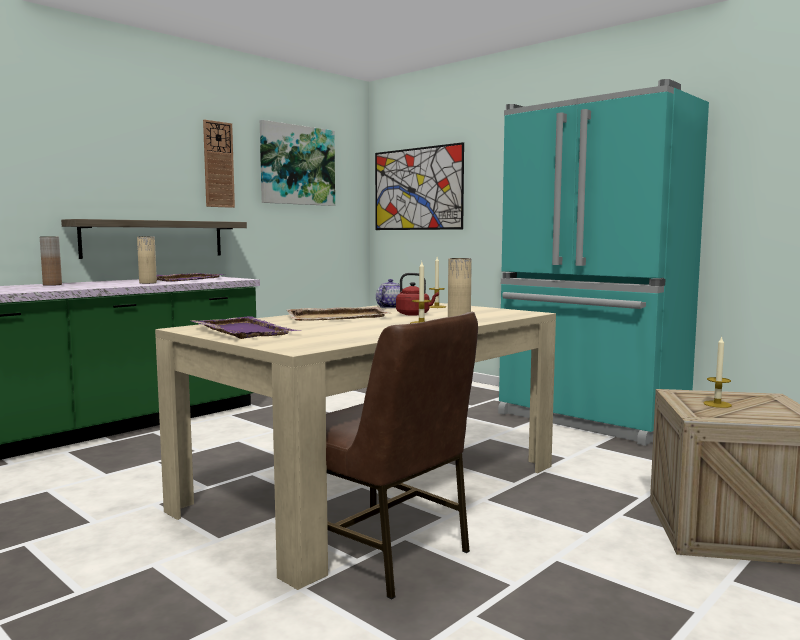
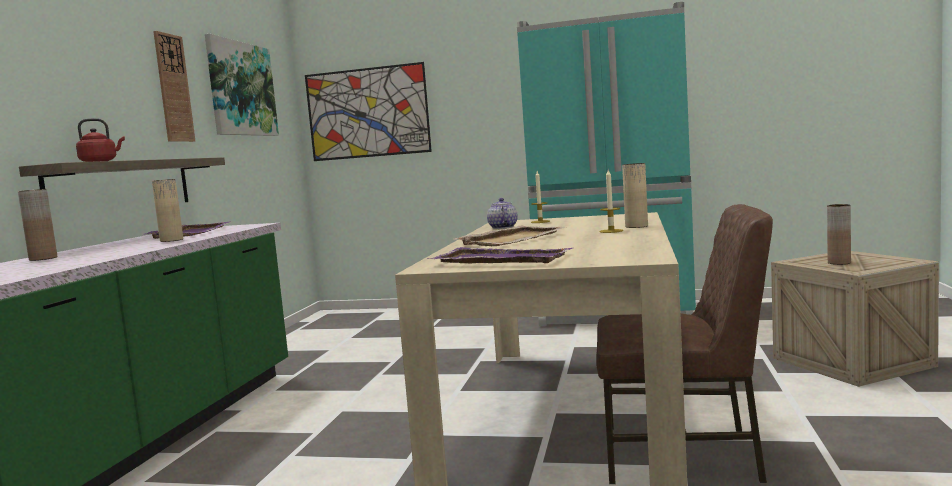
camera: 30 degrees left, 0 degrees up
(414, 314) = (562, 228): red kettle -> red kettle (100, 161)
(717, 404) = (839, 263): candle -> brown vase

